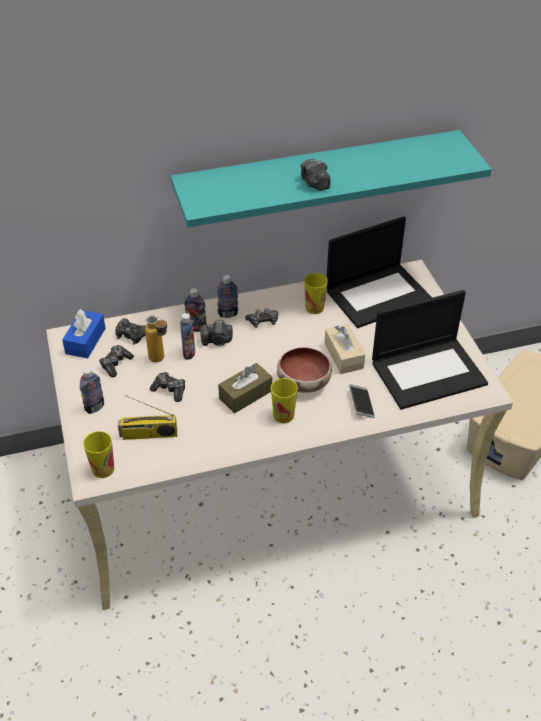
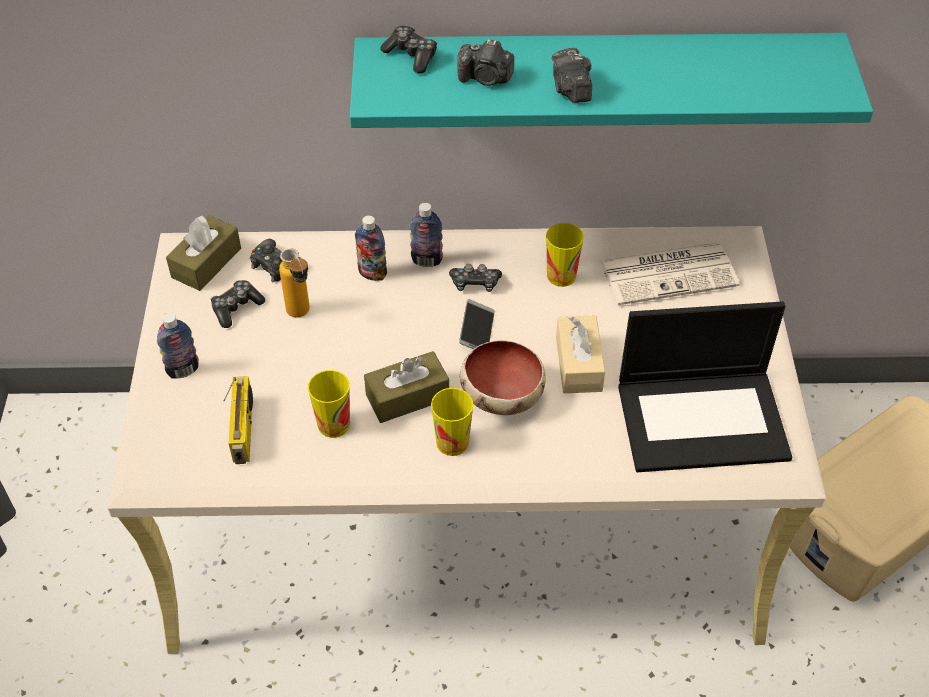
camera: 15 degrees right, 5 degrees up
(85, 341) = (206, 263): blue tissue box -> brown tissue box
(103, 469) = (161, 469): cup -> cup (333, 424)
(148, 435) = (244, 430): radio -> radio turned 105 degrees counterclockwise
(170, 390) = (299, 365): game controller -> game controller (411, 56)
(189, 353) = (347, 312): bottle -> none
(217, 341) = (396, 301): camera -> camera (485, 78)
(361, 404) = (578, 449): phone -> phone (477, 331)
(378, 294) = (669, 273): laptop -> newspaper

